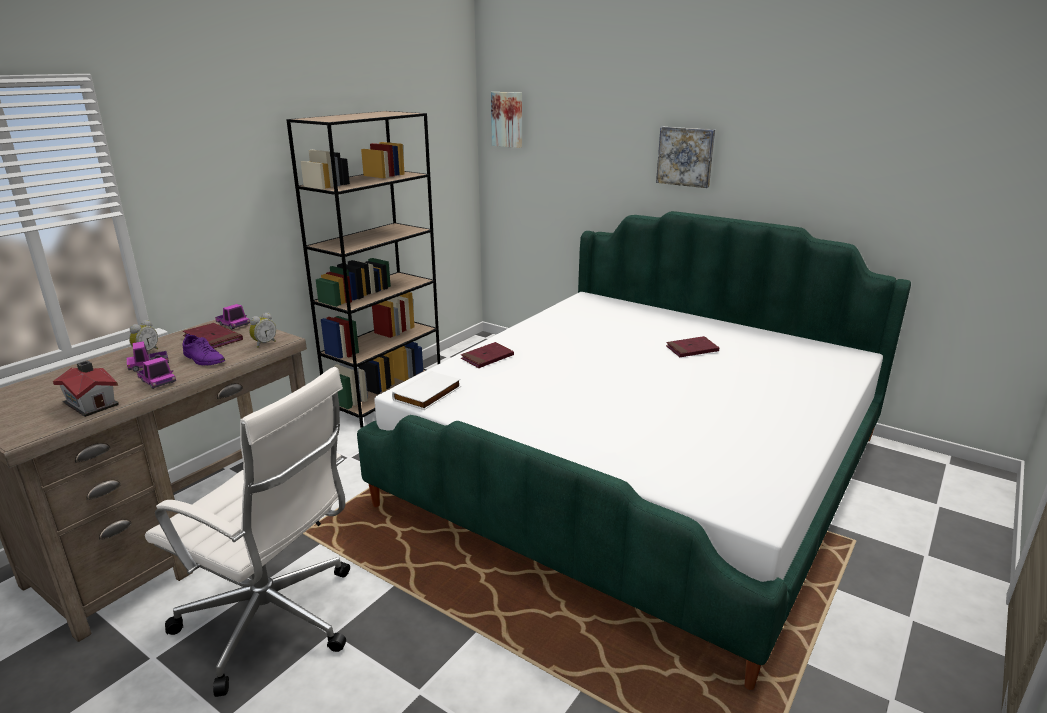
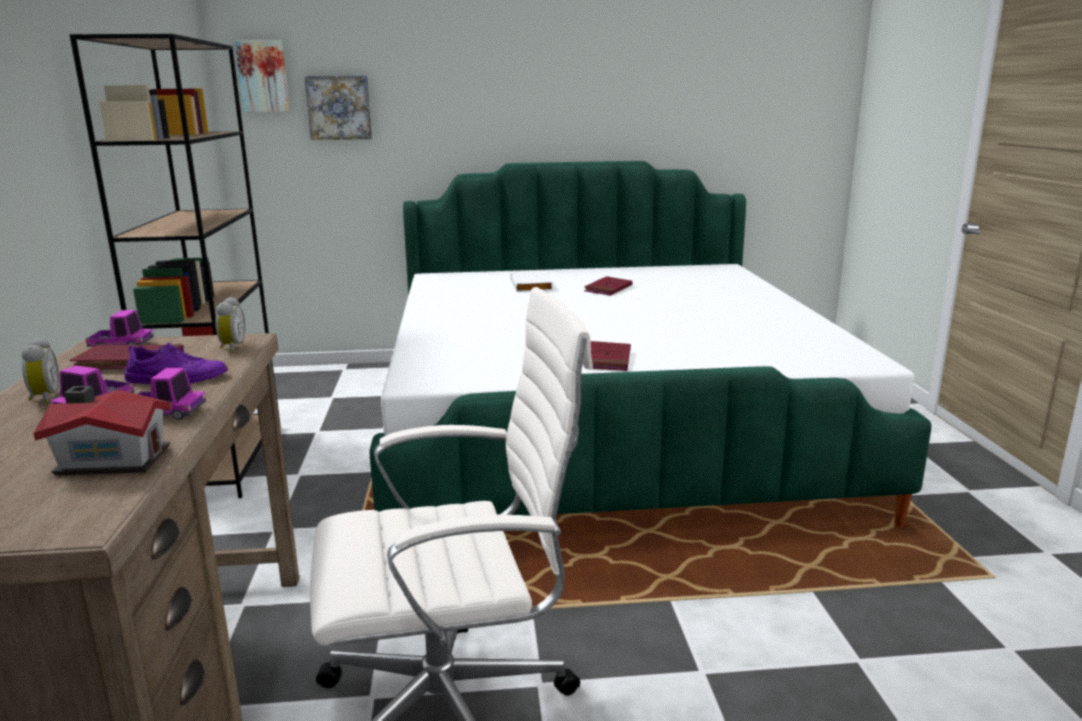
camera: 40 degrees left, 5 degrees down
(428, 394) = (442, 376): white book -> white book (532, 285)
(487, 357) = (437, 336): red book -> red book (608, 360)
(686, 156) = (510, 103): picture -> picture (339, 107)

